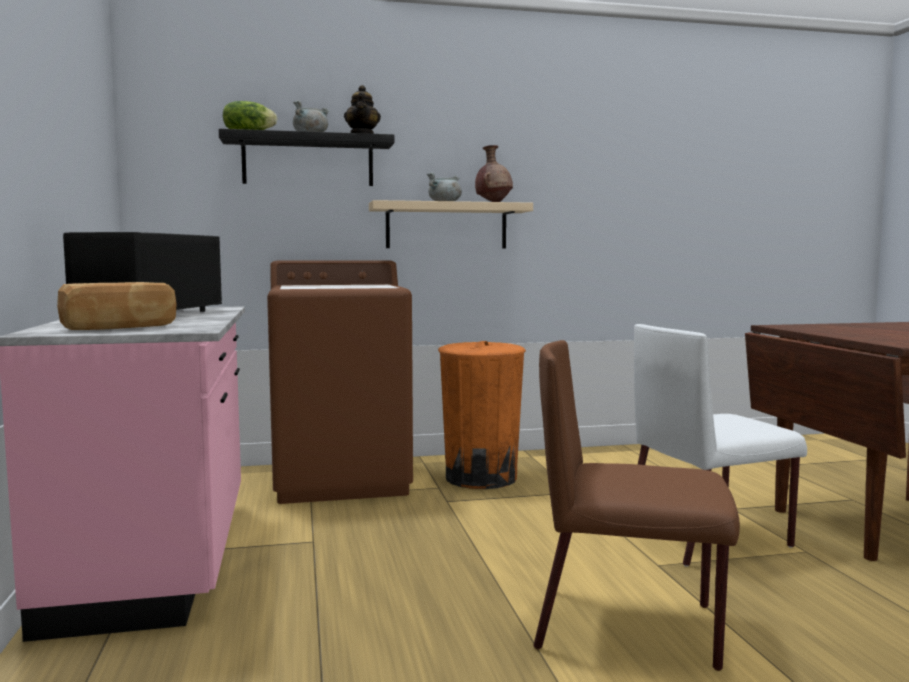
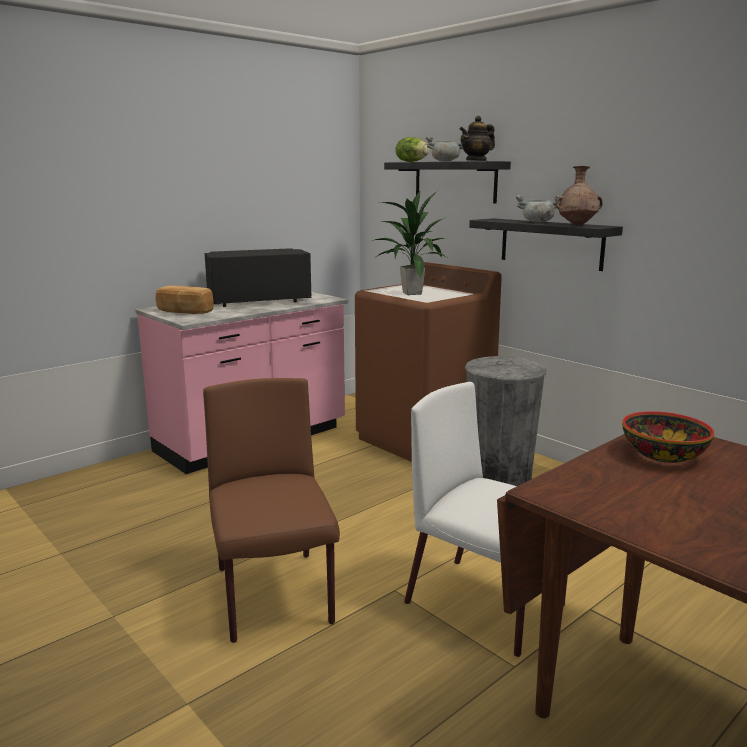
camera: 60 degrees right, 10 degrees up
(340, 286) = (411, 293): none -> potted plant
(446, 226) = (551, 243): beige shelf -> black shelf
(481, 478) = (499, 479): orange trash can -> grey trash can
(830, 330) = (662, 455): none -> bowl

